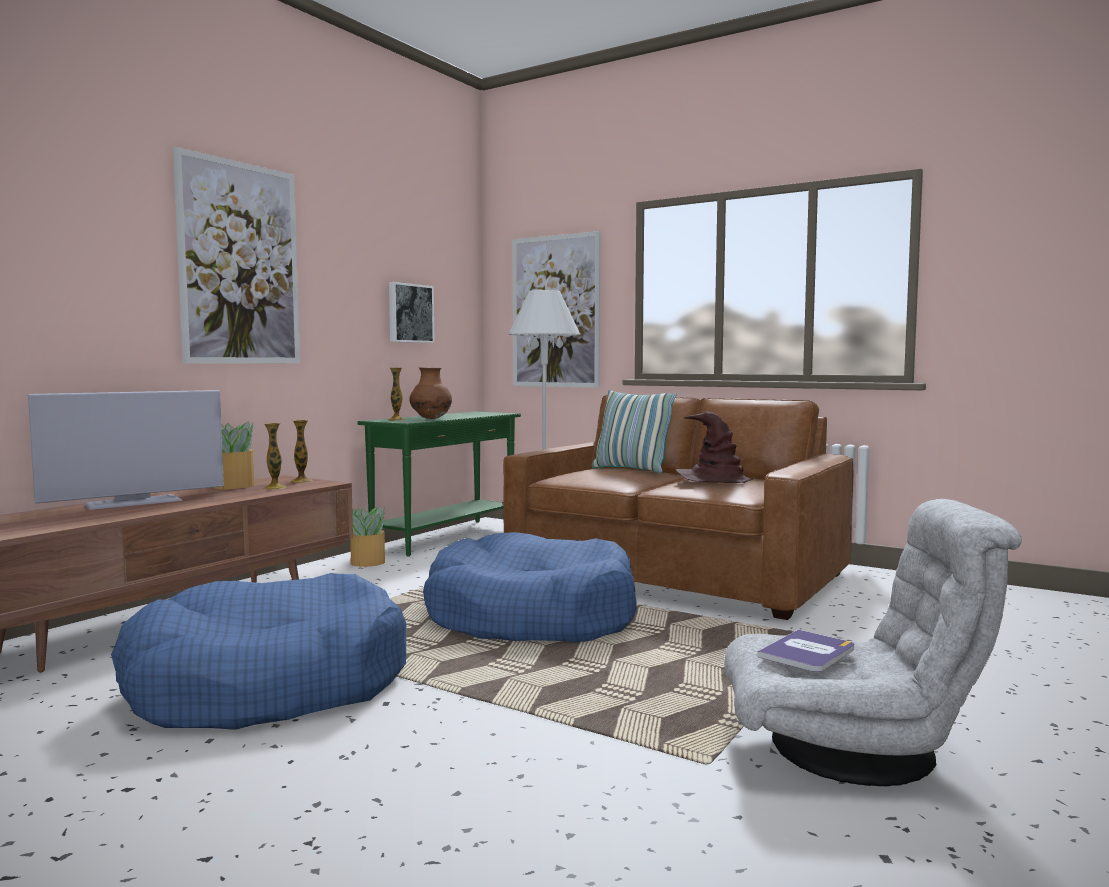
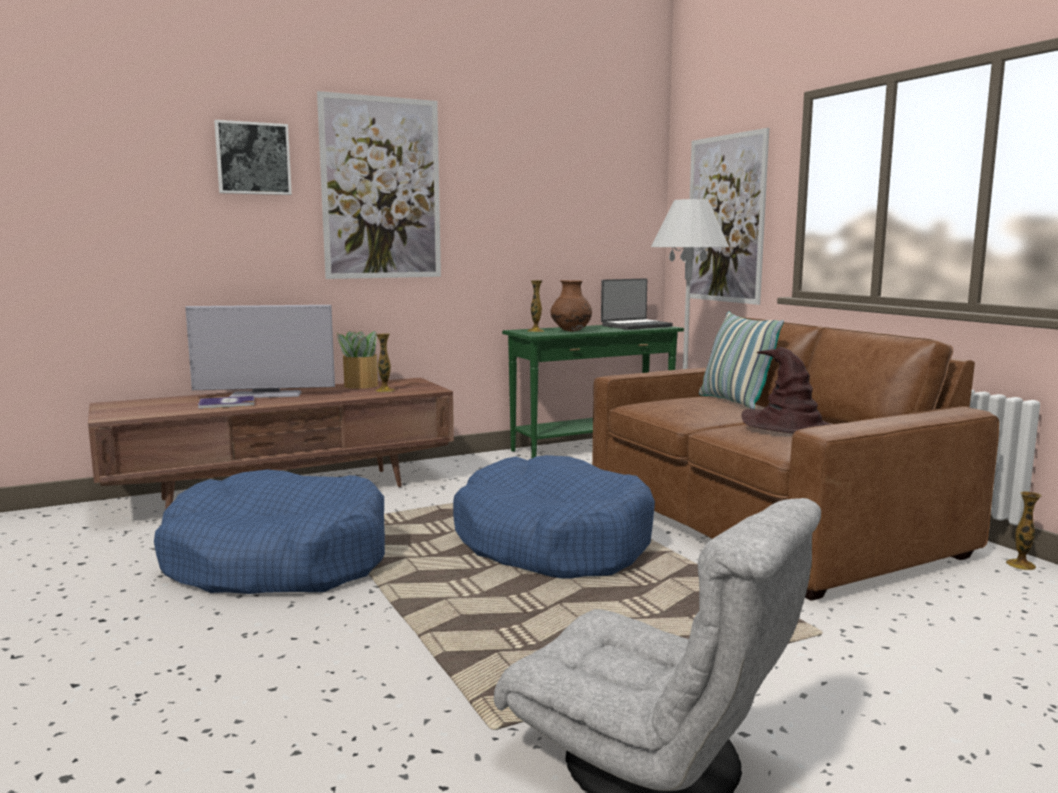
camera: 30 degrees right, 5 degrees up
(301, 481) = (418, 385): vase -> vase (1020, 565)
(367, 562) = (491, 463): potted plant -> none
(409, 313) = (569, 224): picture -> picture (253, 158)
(475, 413) = (635, 326): none -> laptop
(807, 652) = (617, 644): book -> book (227, 403)

